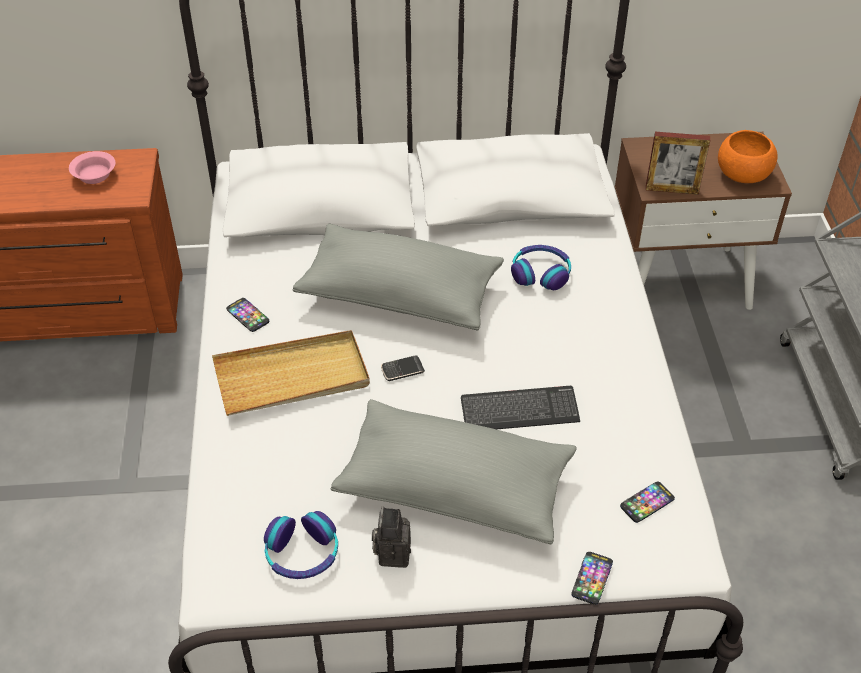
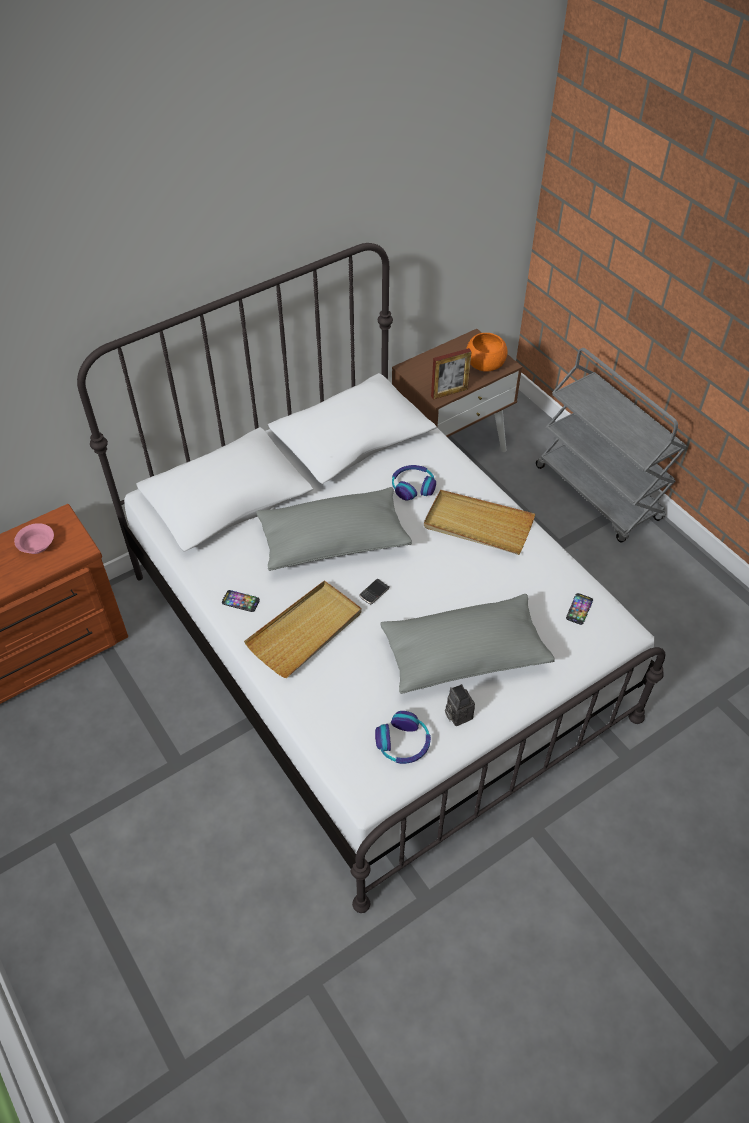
camera: 30 degrees left, 5 degrees up
(519, 411) = (466, 586): keyboard -> none
(588, 348) = (478, 525): none -> beige tray
(592, 578) = (582, 671): phone -> none

